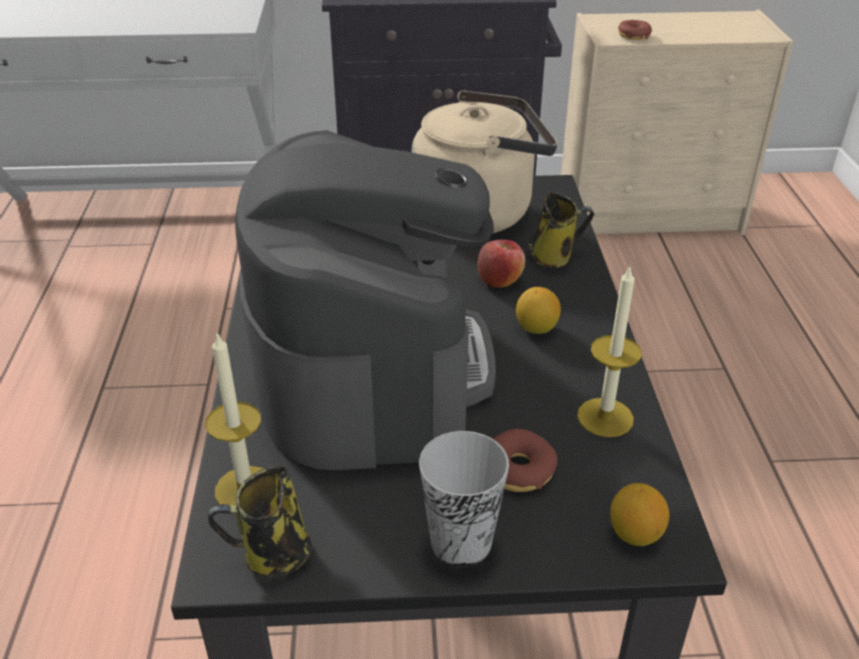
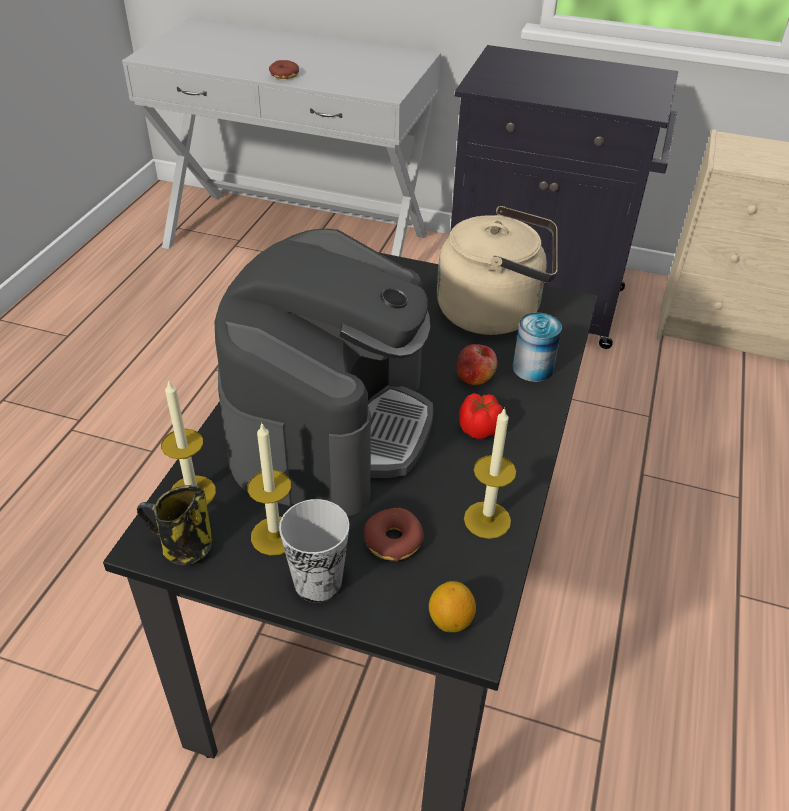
camera: 20 degrees right, 5 degrees up
(378, 506) = (275, 535): none -> candle
(536, 328) = (478, 428): lemon -> tomato
(553, 256) = (532, 368): mug -> can
(634, 36) = (753, 164): donut -> donut (284, 75)

